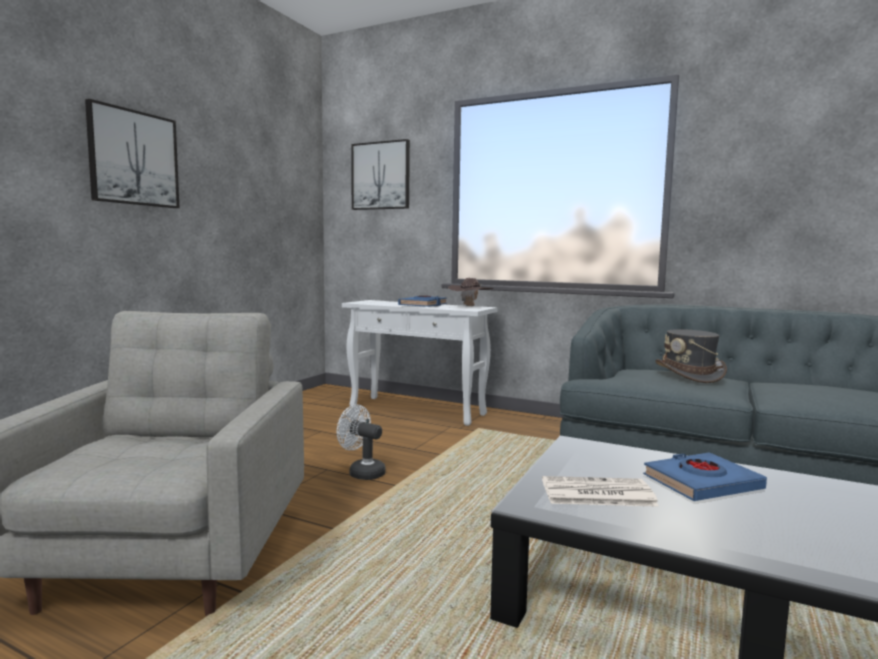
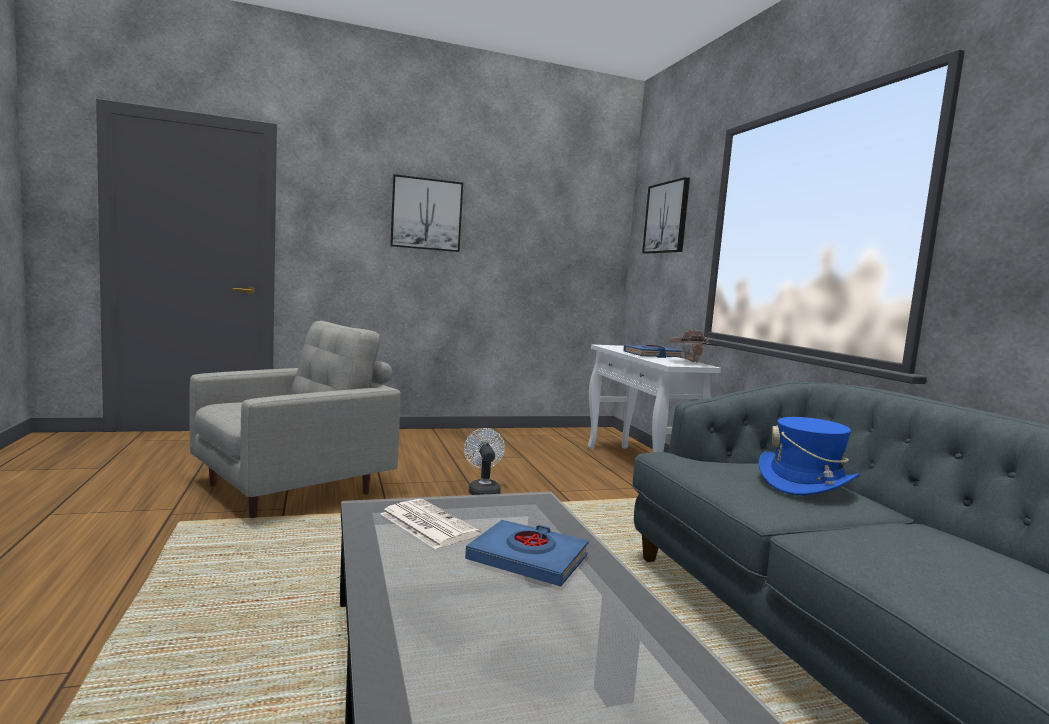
camera: 45 degrees right, 0 degrees up
(689, 375) = (806, 483): grey hat -> blue hat

